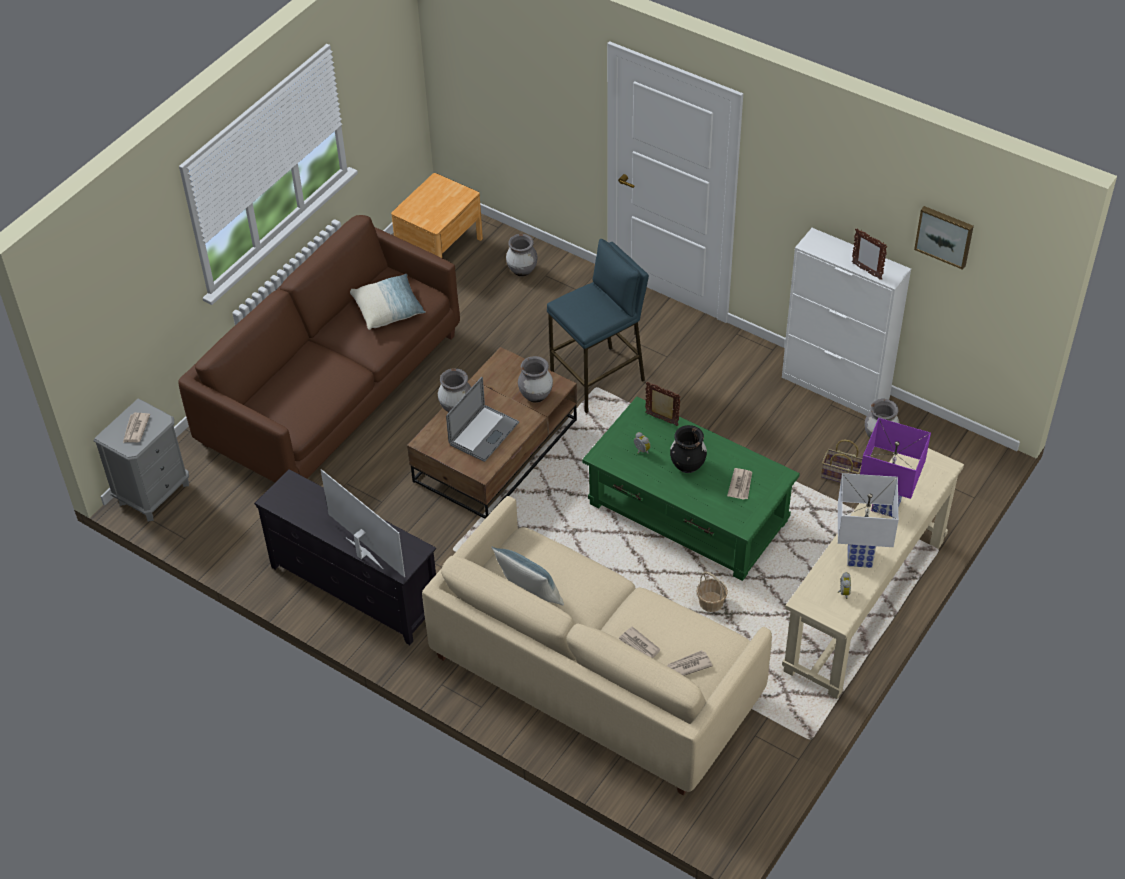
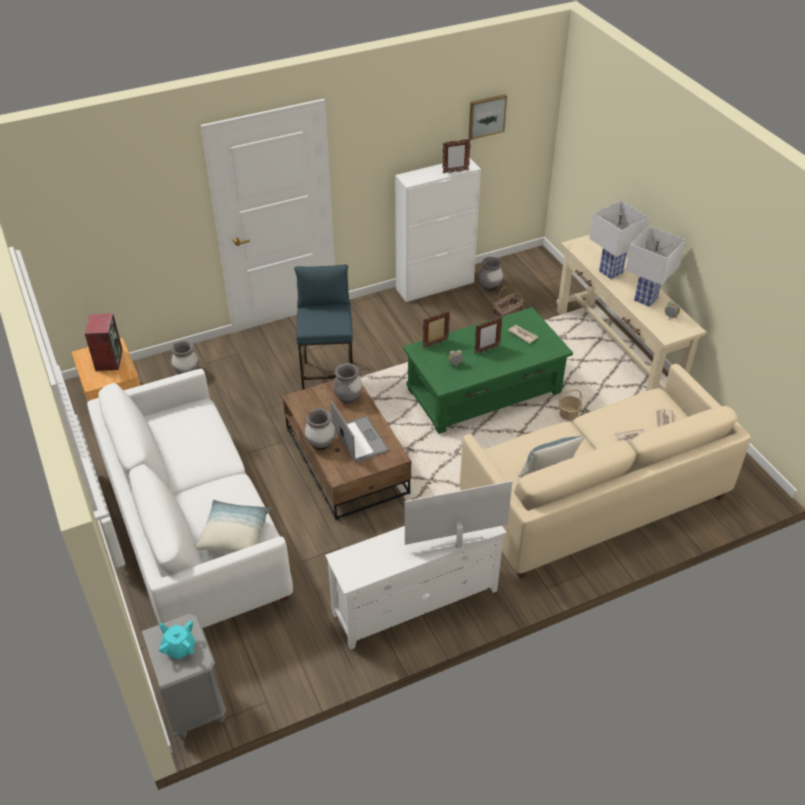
camera: 60 degrees left, 5 degrees down
(135, 429) = (179, 647): newspaper -> turquoise teapot
(331, 389) = (193, 528): brown sofa -> white sofa
(354, 589) = (415, 603): black tv stand -> white tv stand
(388, 309) = (191, 433): pillow -> pillow (234, 535)
(442, 202) = (108, 360): none -> speaker
(687, 465) = (486, 350): black vase -> picture frame
(885, 505) = (610, 272): purple table lamp -> white table lamp

